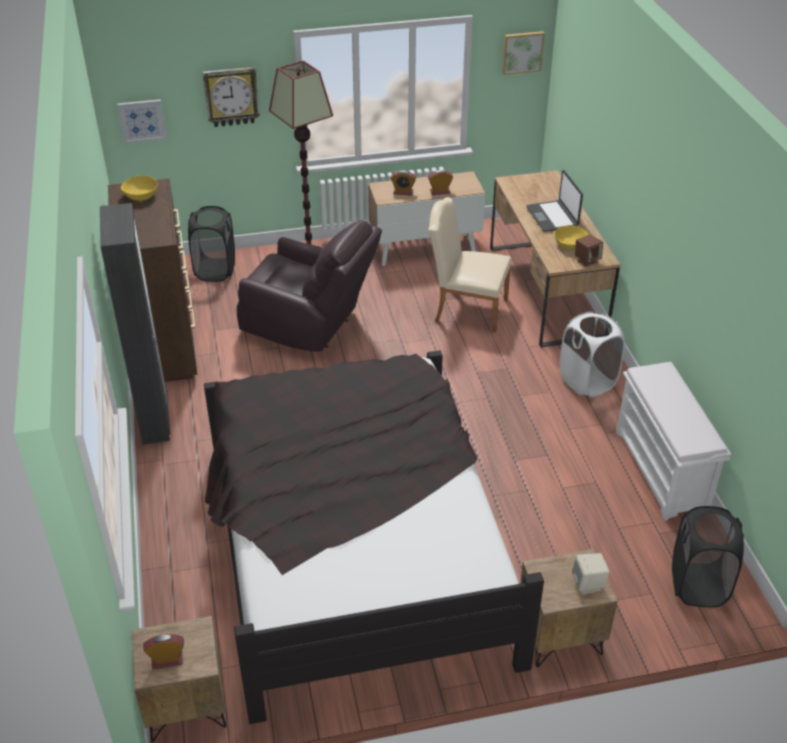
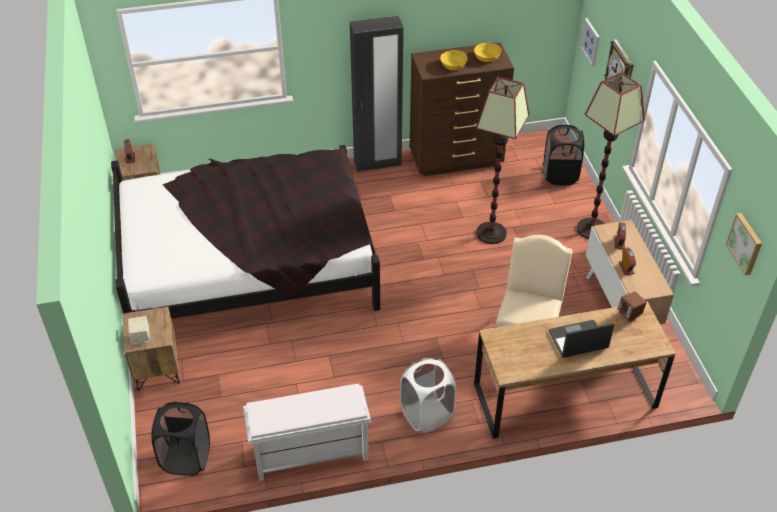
camera: 90 degrees right, 5 degrees up
(309, 326) = (490, 233): brown armchair -> floor lamp
(570, 244) = (529, 349): yellow bowl -> yellow bowl (453, 65)
(587, 260) = (502, 359): brown speaker -> brown speaker (630, 314)

